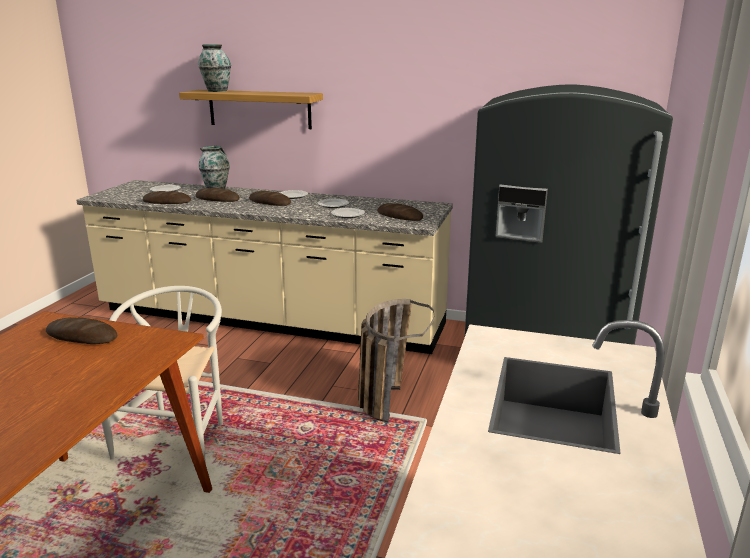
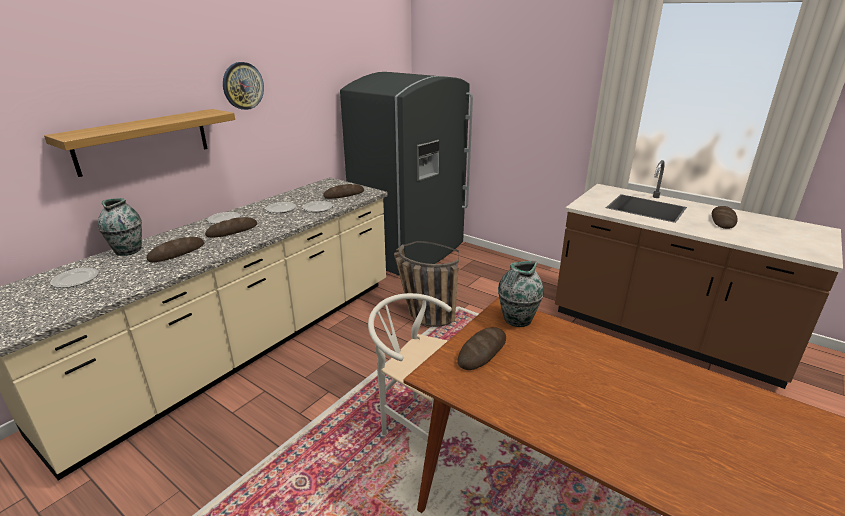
camera: 70 degrees left, 5 degrees up
(167, 202) = (141, 280): bread -> bread (723, 220)
(216, 91) = (95, 130): vase -> vase (517, 320)
(358, 76) = (242, 86): none -> wall clock

